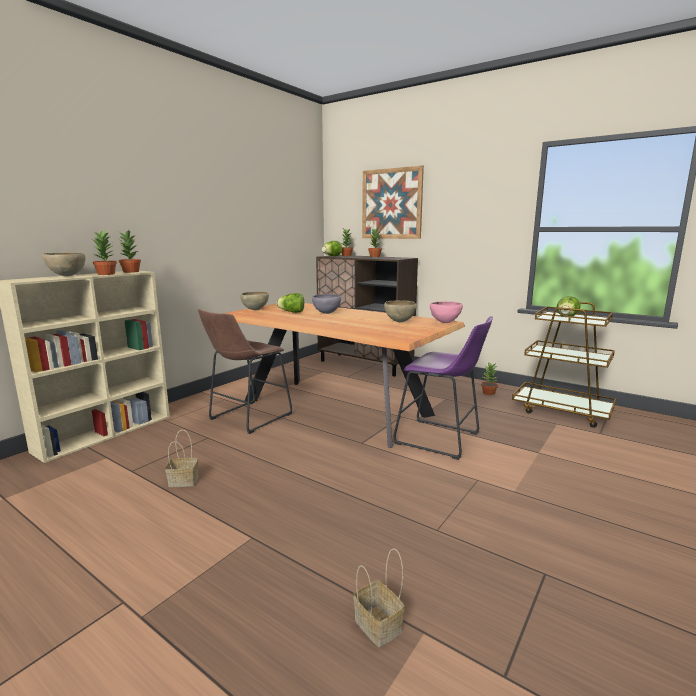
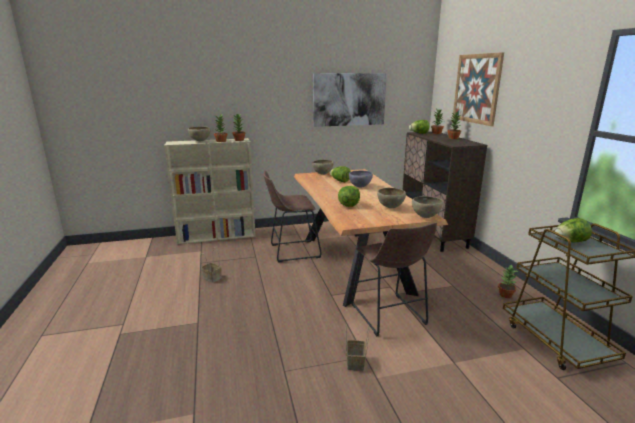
camera: 40 degrees right, 5 degrees up
(252, 218) = (349, 99): none -> picture
(359, 327) = (348, 205): none -> lettuce
(379, 626) = (182, 397): basket -> basket (356, 363)
(441, 440) = (389, 317): purple stool -> brown stool
(445, 322) = (426, 217): pink bowl -> brown bowl

